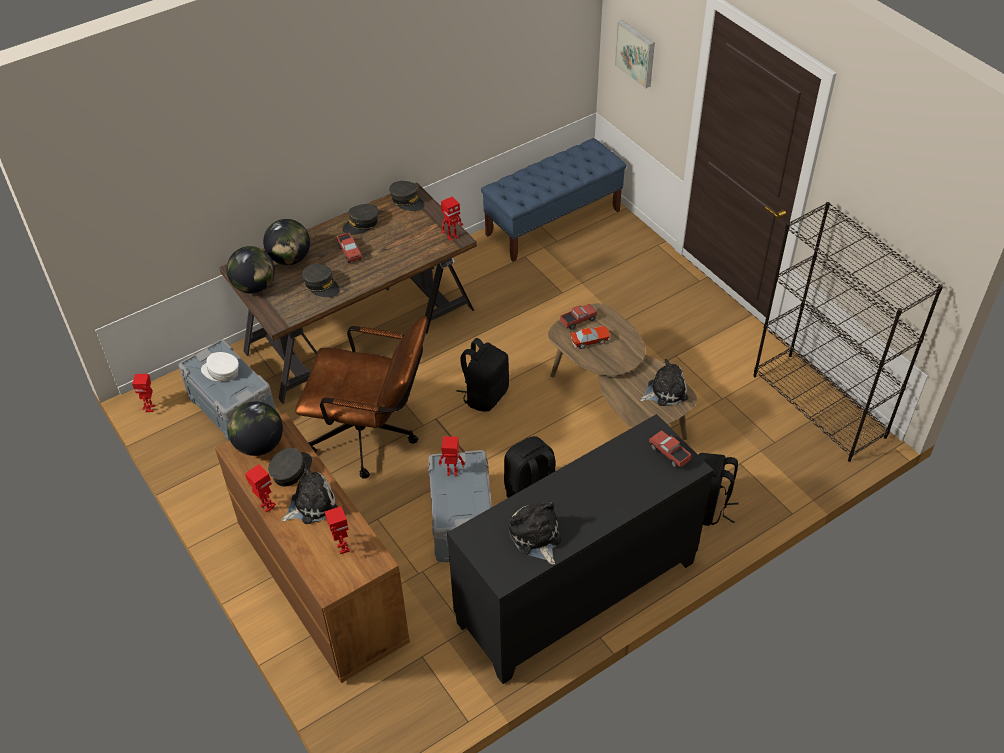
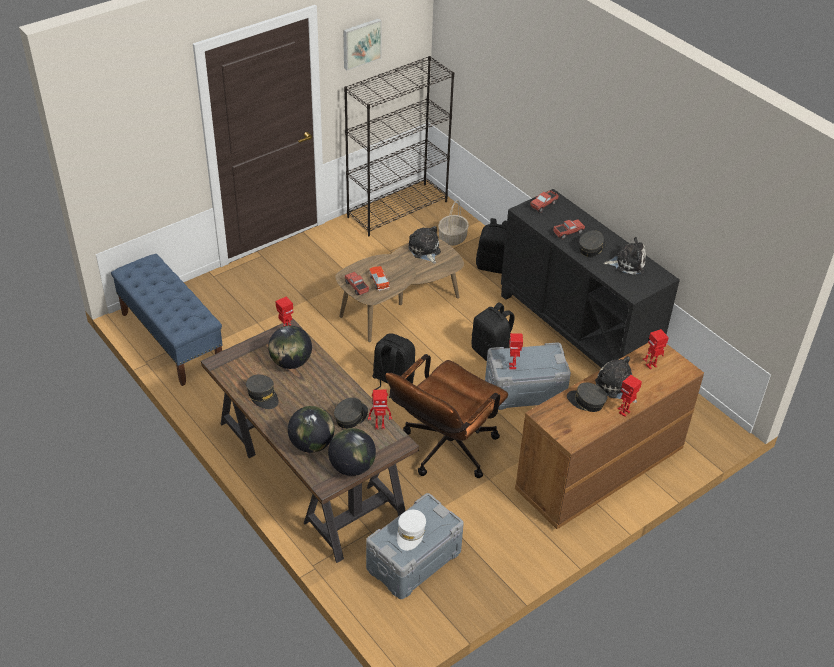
camera: 95 degrees left, 5 degrees down
(151, 408) = (418, 632): toy robot -> toy robot (379, 426)
(259, 445) = (563, 424): globe -> globe (291, 362)
(349, 252) = (304, 401): toy truck -> toy truck (568, 233)
(372, 437) = (444, 451): brown office chair -> brown office chair turned 150 degrees counterclockwise
(407, 201) = (230, 365): grey cap -> grey cap (591, 248)
(536, 538) = (627, 263): plush toy -> plush toy turned 150 degrees counterclockwise
(636, 53) = (132, 158): picture -> picture (361, 43)
(763, 464) = (452, 238): none -> basket

